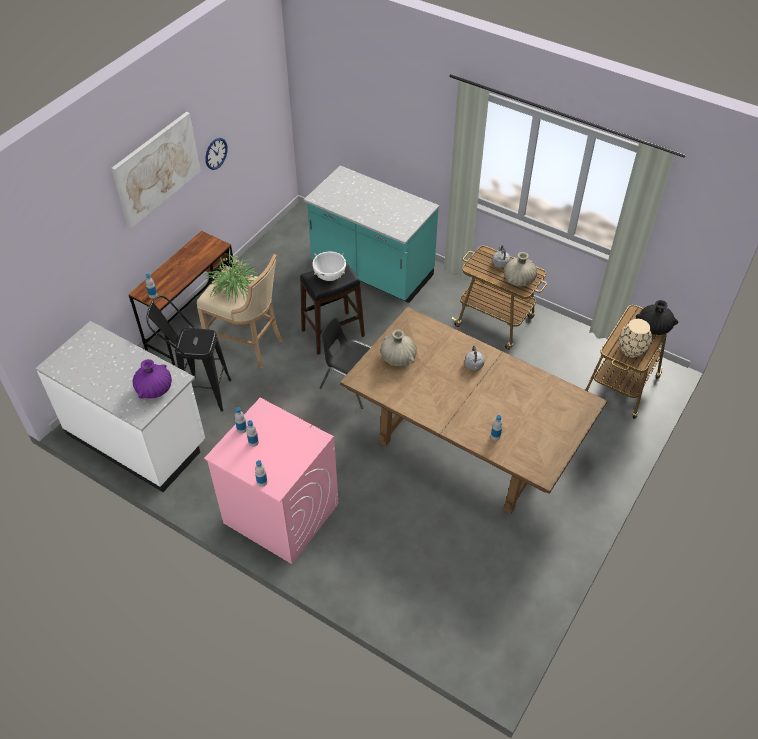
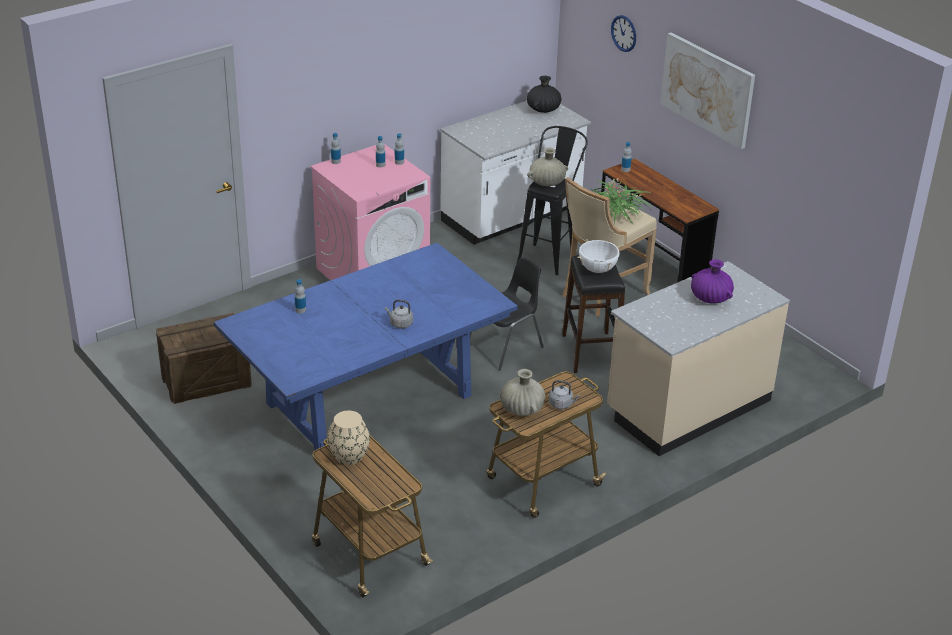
camera: 110 degrees right, 15 degrees down
(154, 389) = (482, 138): purple vase -> purple vase (710, 298)
(216, 153) = (770, 160): wall clock -> wall clock (624, 33)
(371, 271) = (687, 406): turquoise counter -> beige counter
(398, 358) = (444, 281): beige vase -> beige vase (546, 182)
(464, 446) = (370, 399): brown dining table -> blue dining table
(508, 573) = (207, 381): none -> crate
(654, 328) = (369, 489): black vase -> black vase (543, 110)

